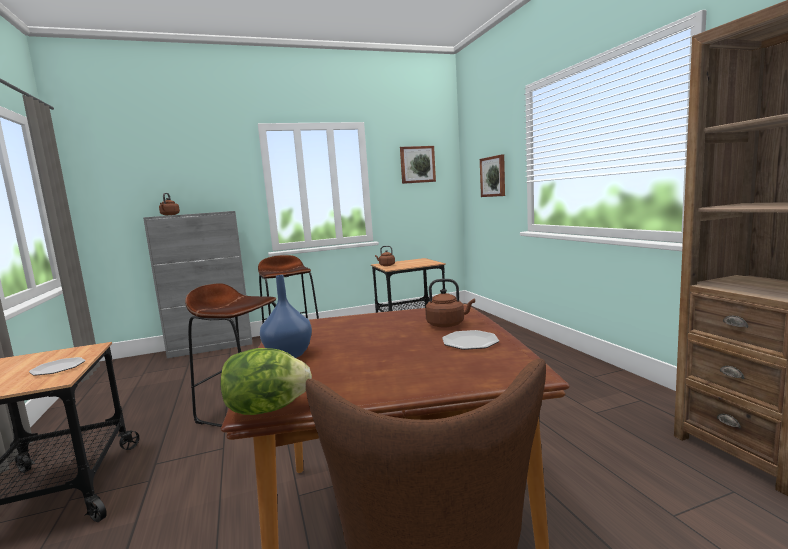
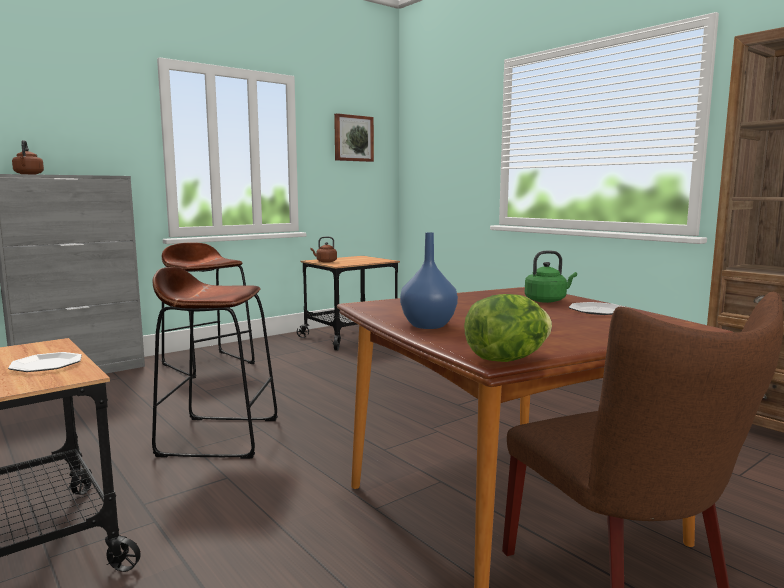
camera: 20 degrees left, 0 degrees up
(447, 324) = (547, 300): brown kettle -> green kettle
(493, 176) = (451, 160): picture -> none

